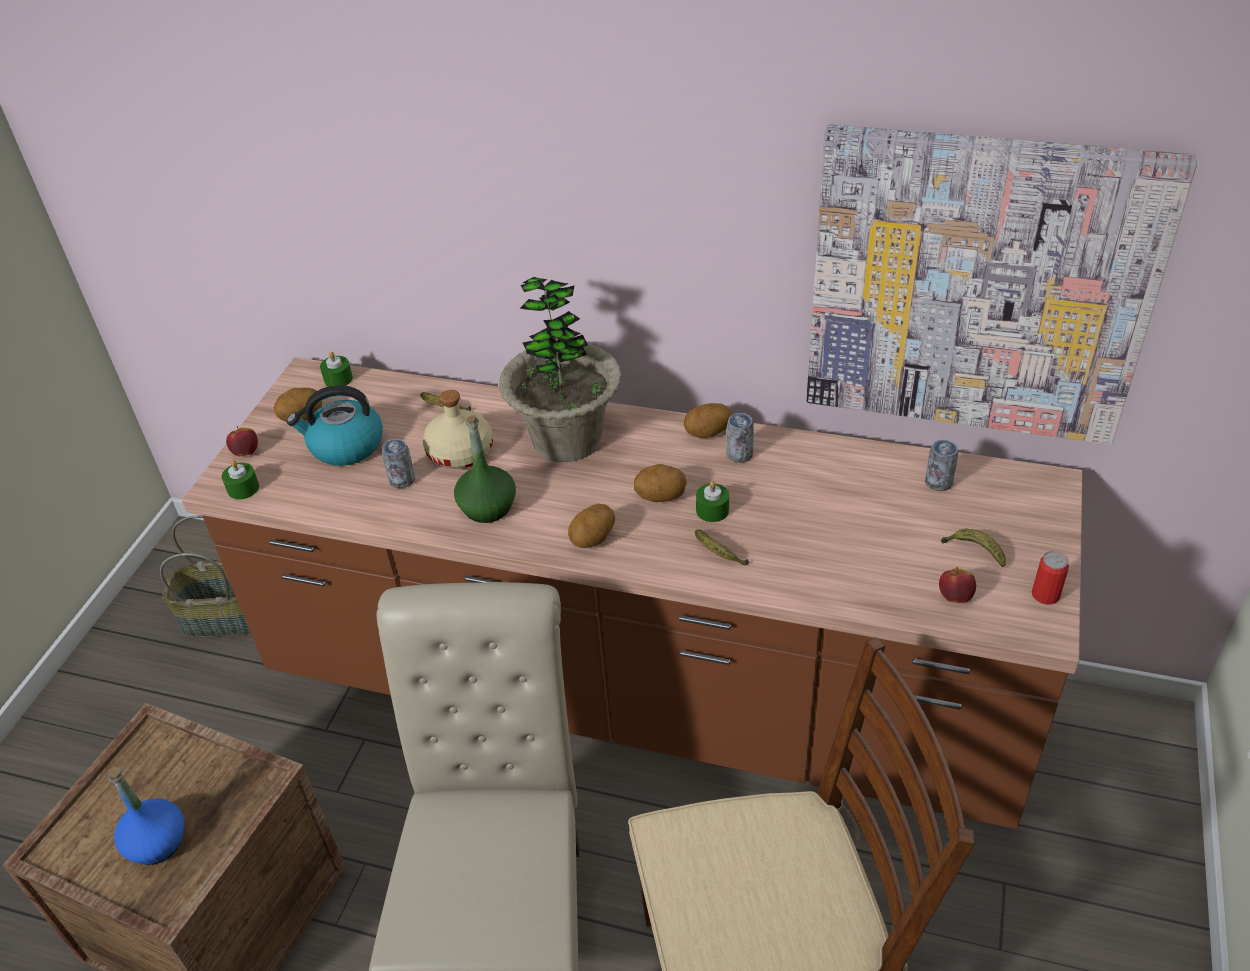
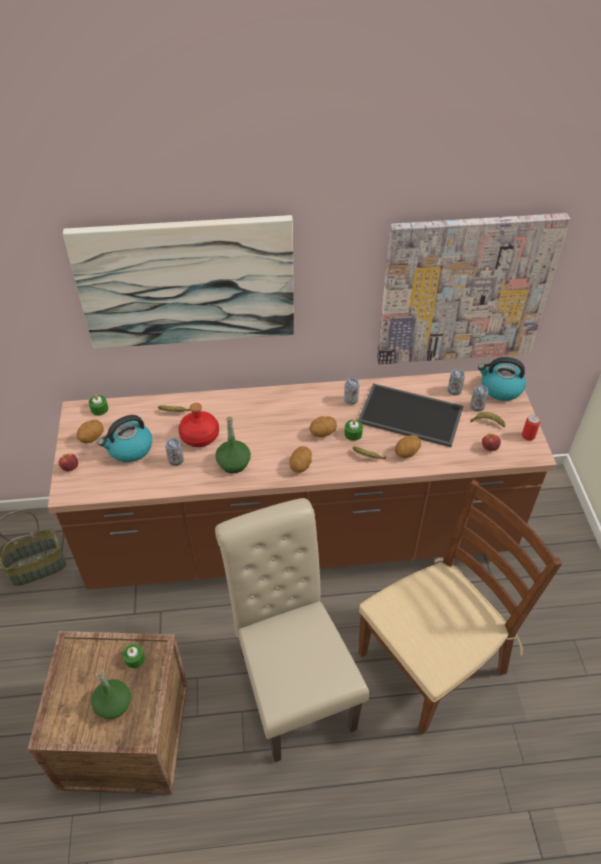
camera: 25 degrees left, 5 degrees up
(157, 843) = (114, 704): blue bottle -> green bottle
(243, 488) = (82, 490): green candle -> green candle (134, 659)
(461, 452) = (200, 435): beige bottle -> red bottle
(477, 183) = (187, 282): none -> picture
(567, 439) = (255, 413): potted plant -> none
(708, 434) = (328, 392): potato -> potato (407, 453)
(829, 505) = (409, 416): none -> tray
(968, 520) = (477, 407): none -> can
(1032, 499) = (500, 389): none -> kettle

